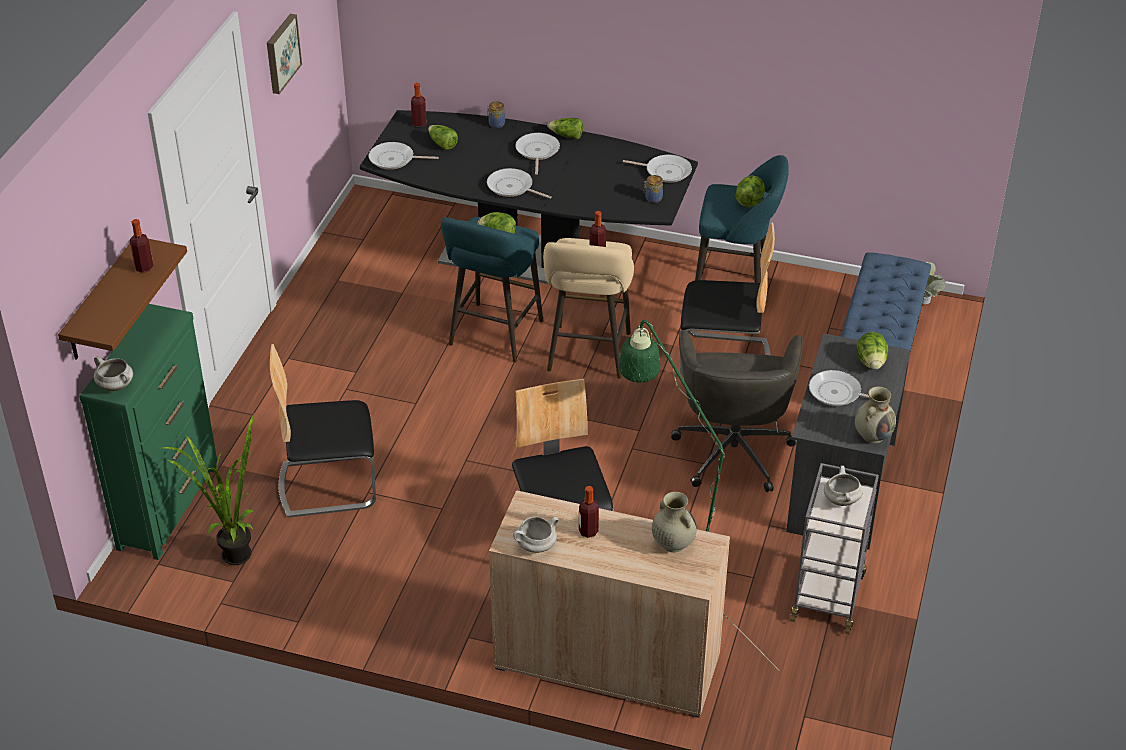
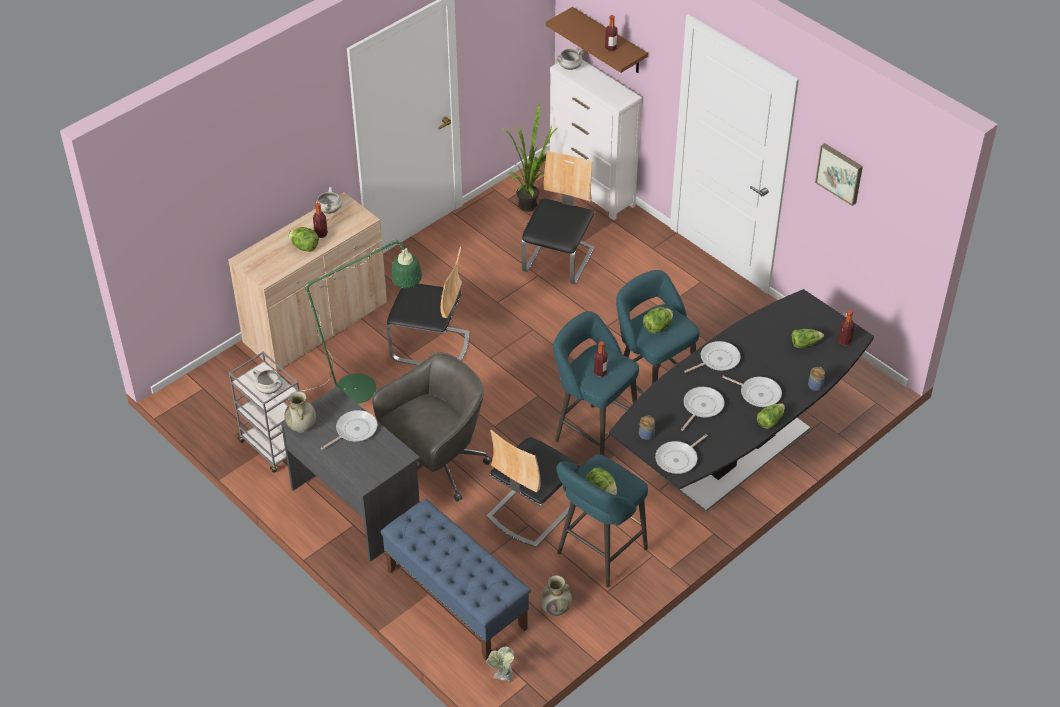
camera: 120 degrees right, 5 degrees up
(169, 506) = (592, 191): green dresser -> white dresser
(394, 159) = (799, 309): frying pan -> frying pan (701, 407)
(588, 355) = (593, 434): beige stool -> turquoise stool
(672, 543) = (280, 263): beige vase -> beige vase (556, 608)
(733, 450) = (436, 466): grey office chair -> grey office chair turned 105 degrees clockwise
(871, 362) = (368, 465): lettuce -> lettuce (304, 247)

